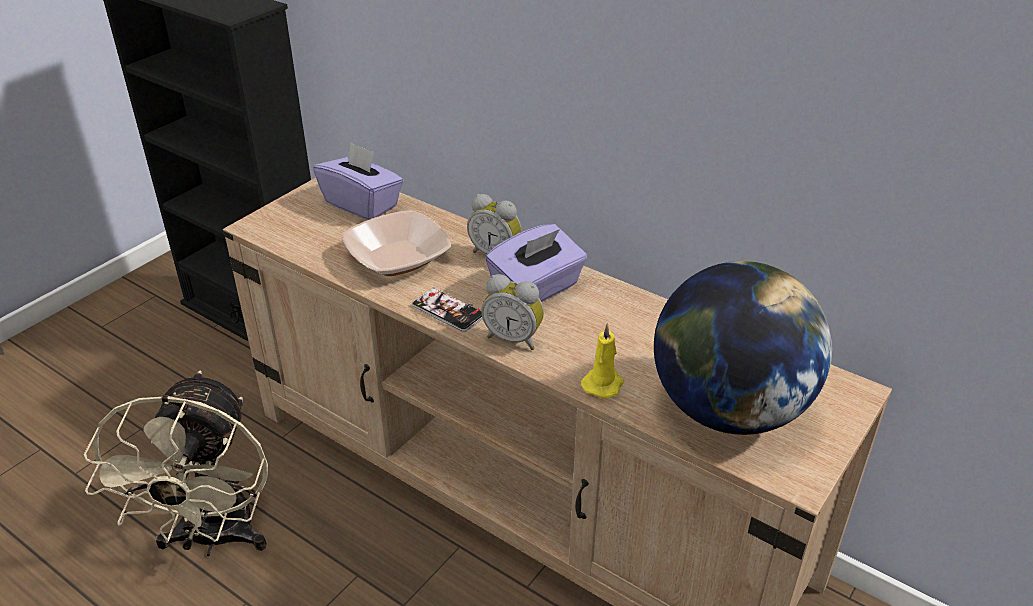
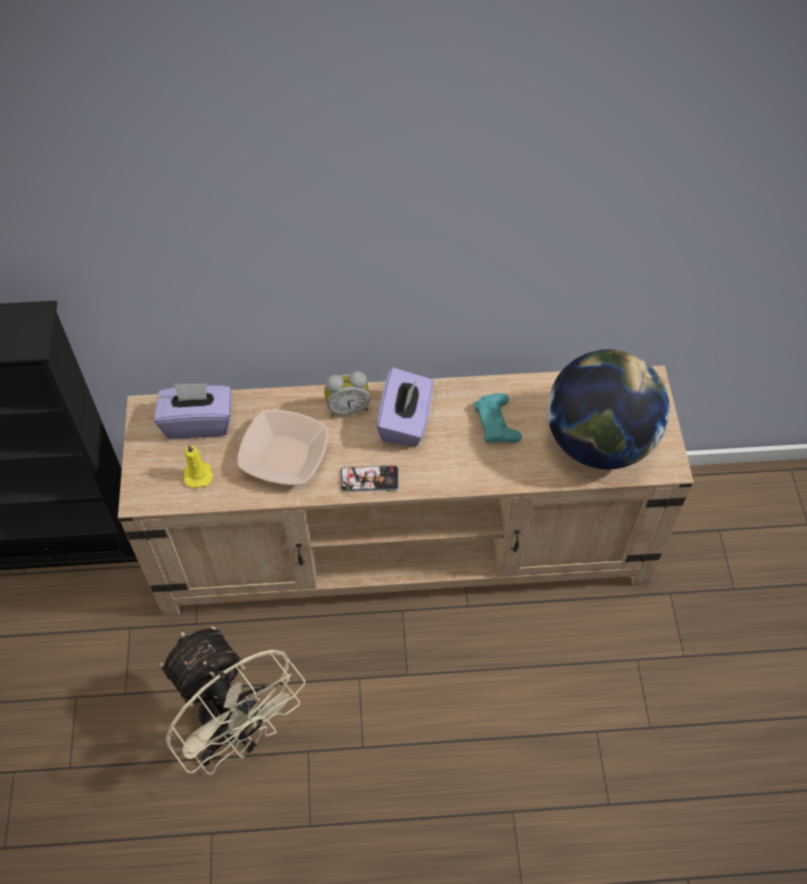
camera: 40 degrees left, 20 degrees up
(514, 338) = (433, 473): alarm clock -> none
(603, 383) = (517, 471): yellow candle -> yellow candle (198, 473)
(628, 335) = (496, 423): none -> turquoise game controller

